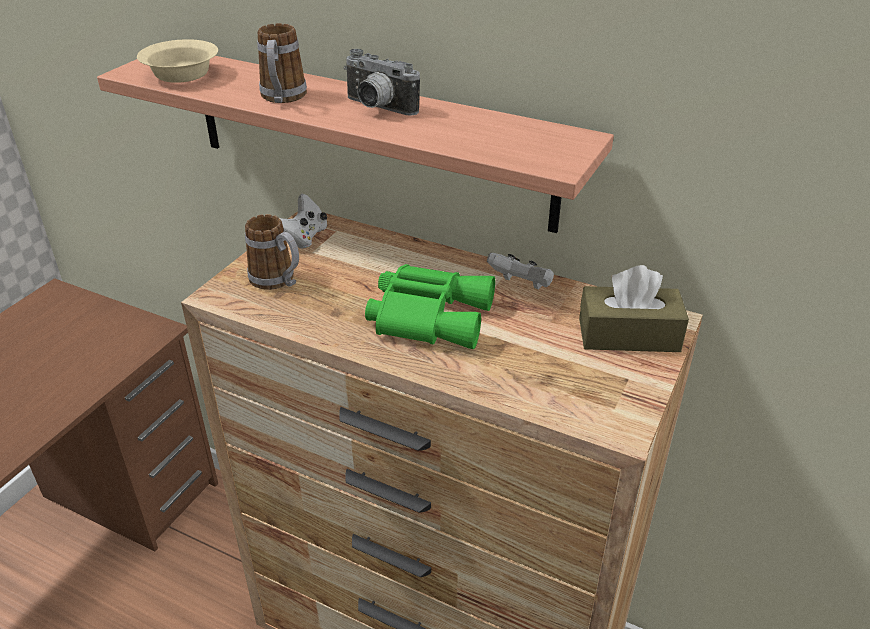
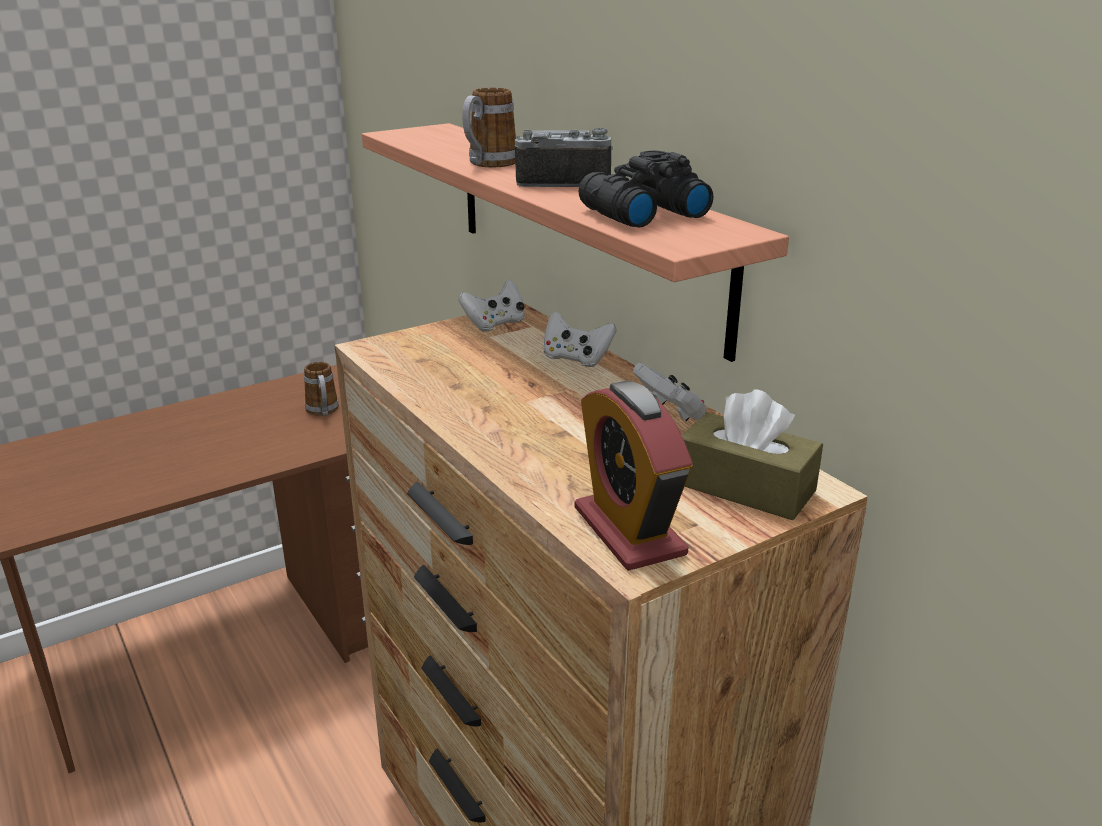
camera: 30 degrees right, 10 degrees down
(180, 75) = (427, 140): beige bowl -> none
(278, 281) = (432, 350): mug -> mug (323, 412)
(377, 108) = (563, 182): camera -> camera turned 120 degrees clockwise
(404, 255) = (576, 359): none -> white game controller
(429, 314) = (543, 410): green binoculars -> none
(485, 134) = (640, 213): none -> black binoculars
(592, 403) = (629, 531): none -> alarm clock

